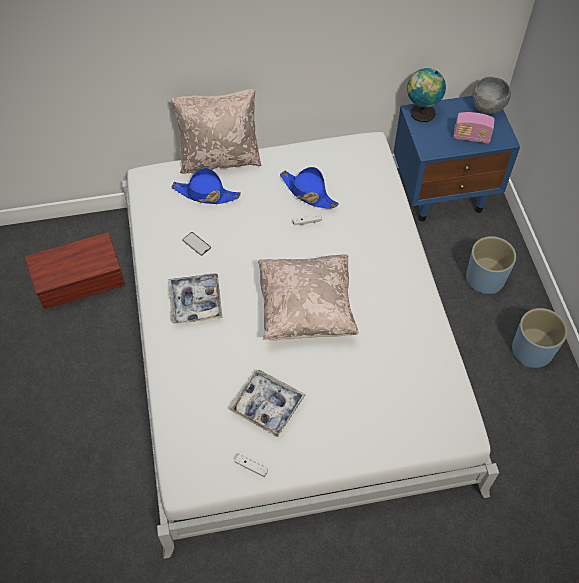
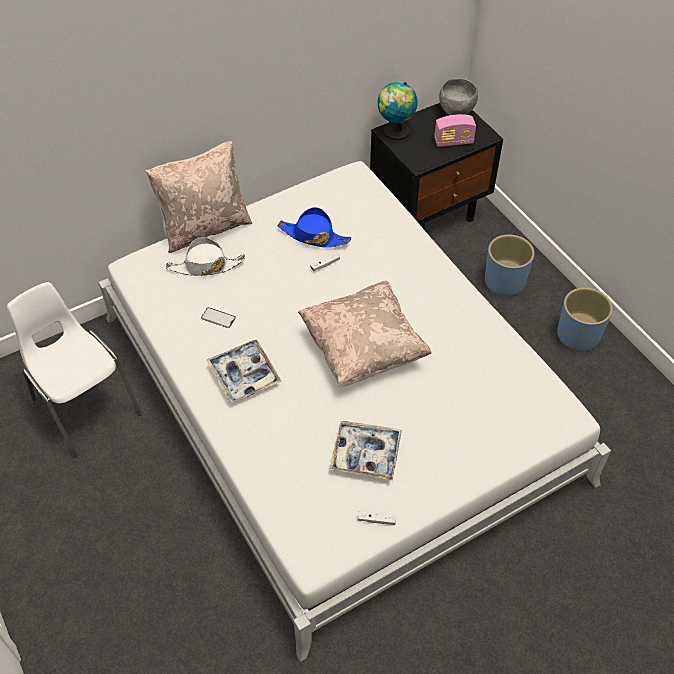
camera: 20 degrees left, 5 degrees down
(82, 283) = (85, 406): brown storage box -> white chair
(205, 194) = (205, 266): blue hat -> white hat
(444, 192) = (429, 212): blue nightstand -> black nightstand

